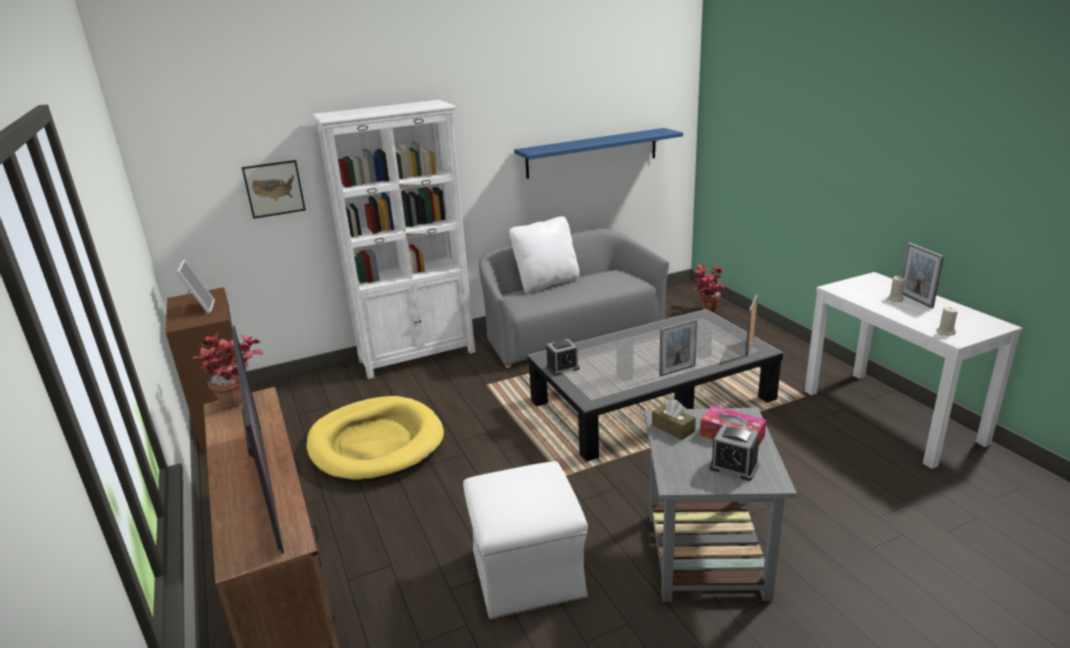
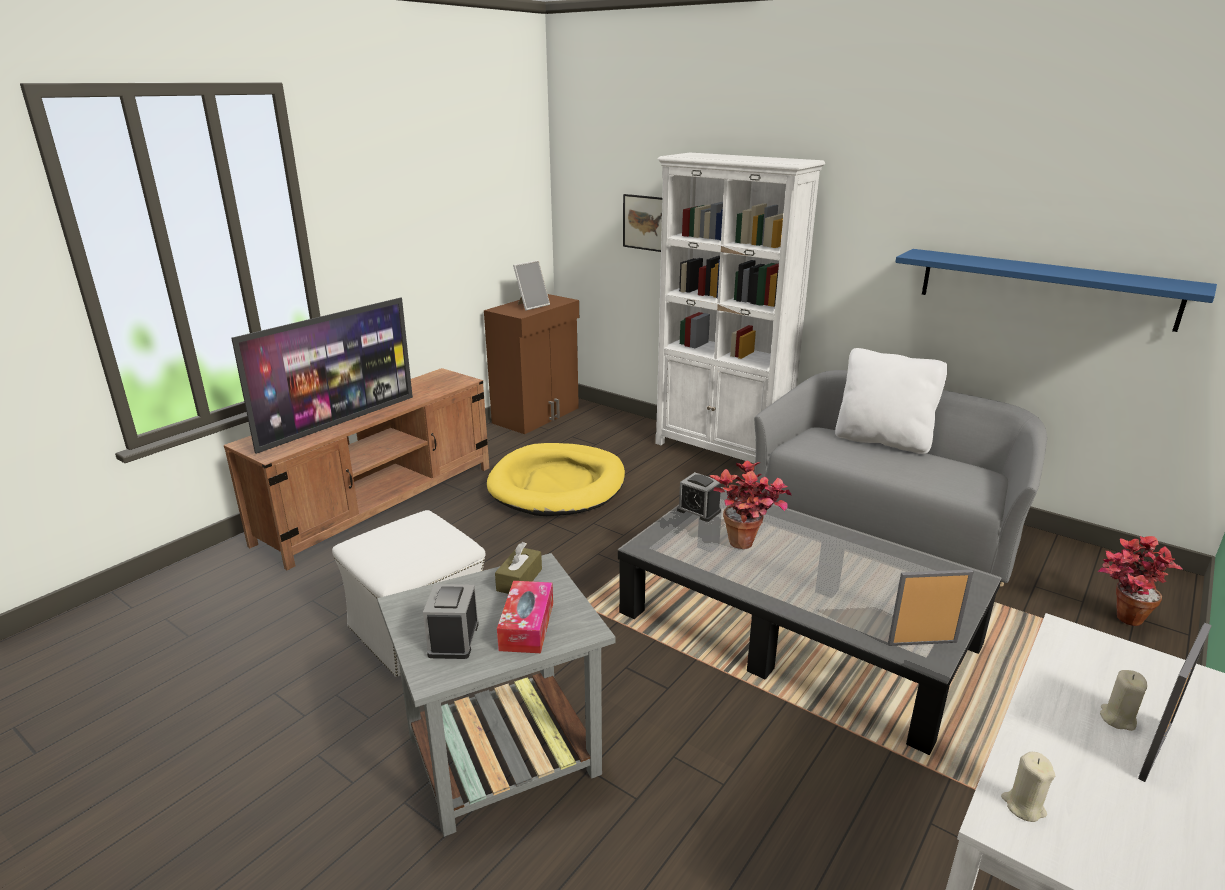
camera: 60 degrees right, 0 degrees up
(240, 403) = (450, 377): potted plant -> potted plant (747, 548)
(677, 370) = (776, 591): picture frame -> none

